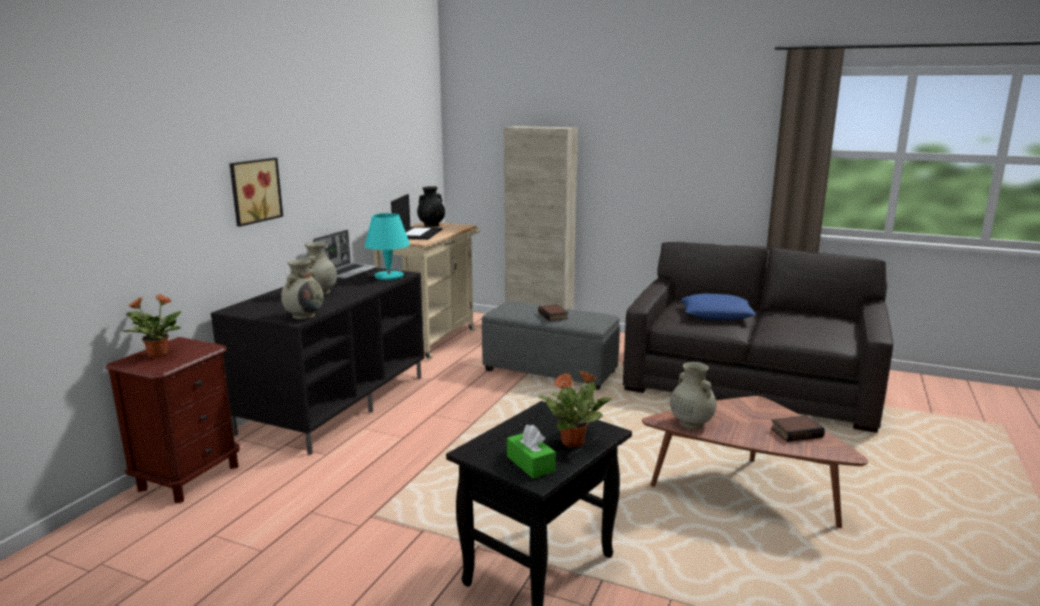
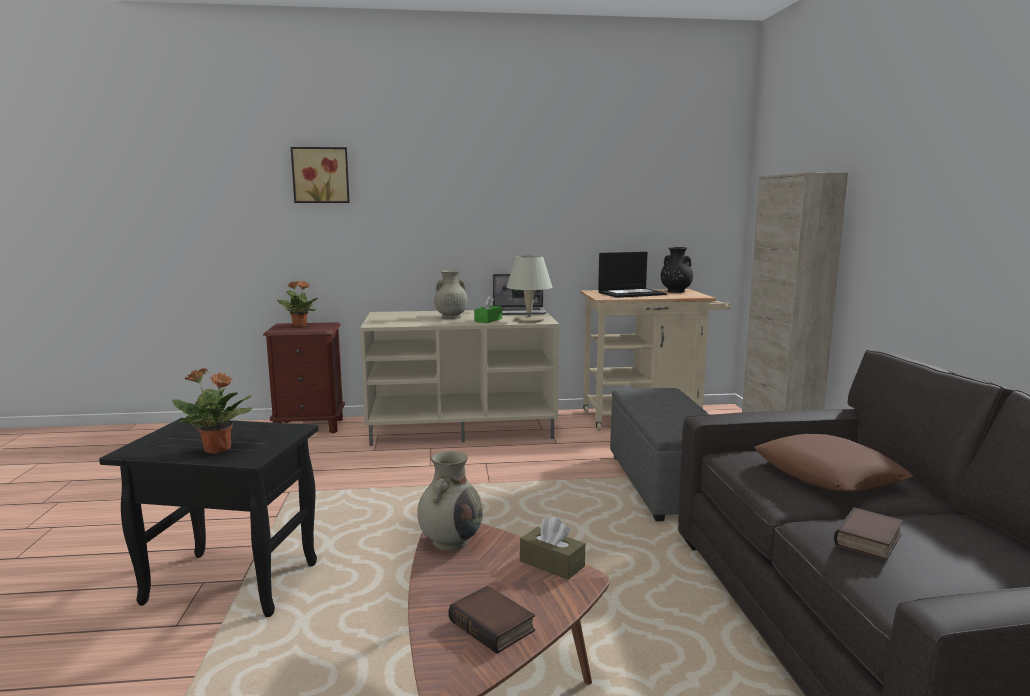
camera: 60 degrees right, 5 degrees down
(254, 191) = (434, 221): picture -> picture (321, 175)
(304, 315) = (388, 324): beige vase -> none
(335, 403) = (463, 427): black tv stand -> beige tv stand
(389, 276) = (528, 320): turquoise table lamp -> beige table lamp
(530, 464) = (163, 443): green tissue box -> green tissue box (488, 320)
(554, 316) = (661, 410): book -> book (870, 541)
(716, 314) = (828, 474): blue pillow -> brown pillow
(737, 404) = (552, 564): none -> brown tissue box

